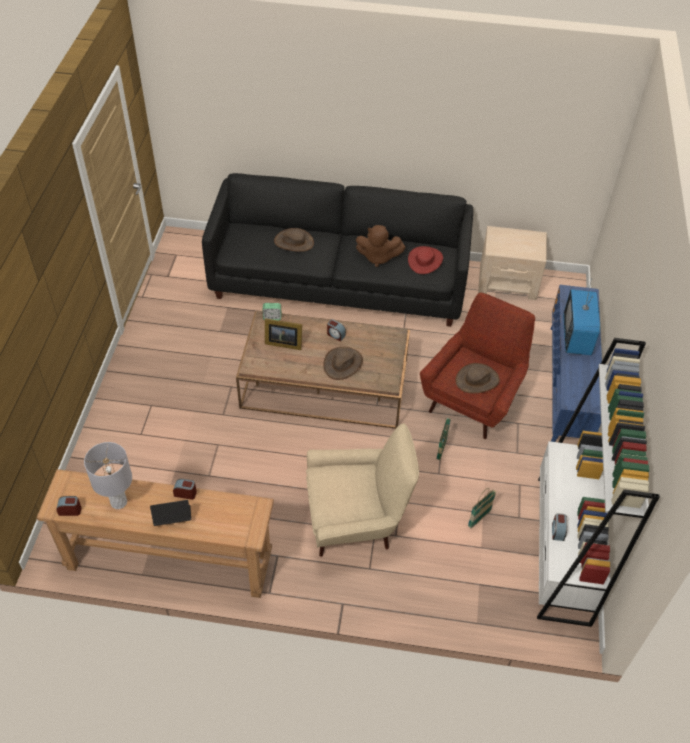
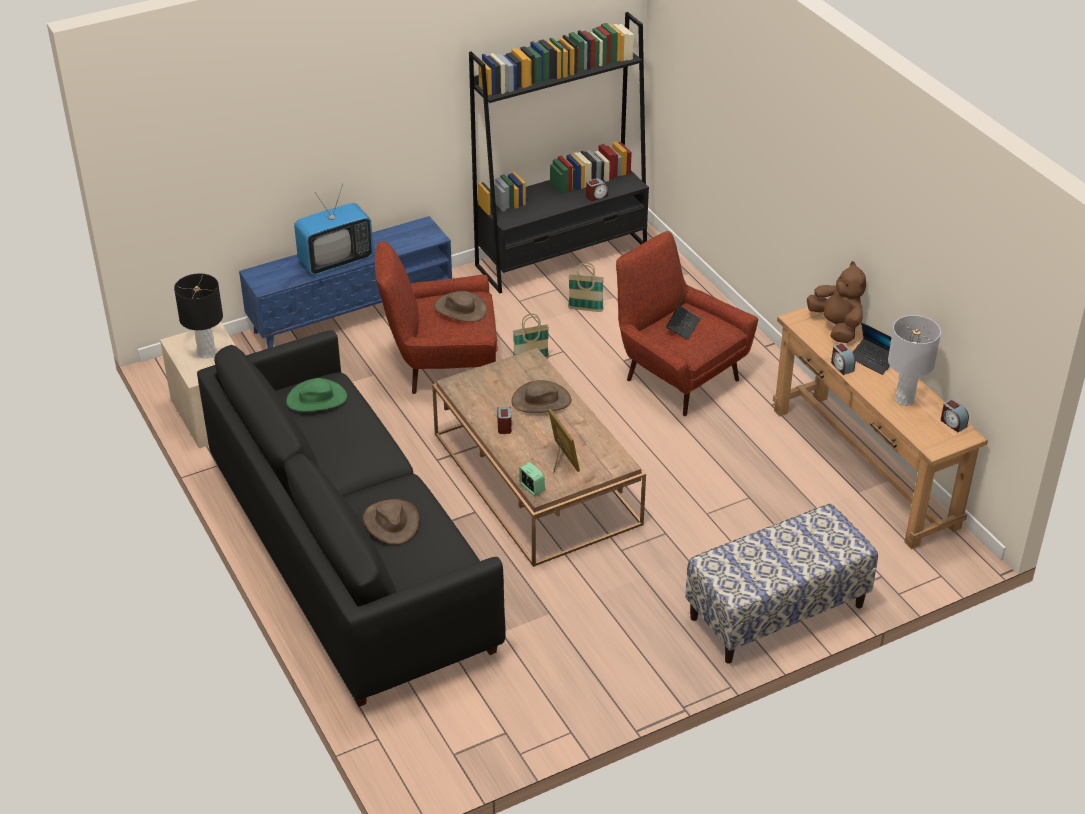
camera: 125 degrees left, 10 degrees down
(116, 422) = (776, 612): none -> bench
(353, 489) = (683, 326): none -> laptop
(356, 521) = (677, 376): beige armchair -> red armchair
(378, 257) = (348, 438): brown plush toy -> brown plush toy (836, 327)
(425, 260) = (316, 399): red hat -> green hat
(516, 244) = (206, 353): none -> black table lamp
(563, 549) = (562, 256): white bookcase -> black bookcase

